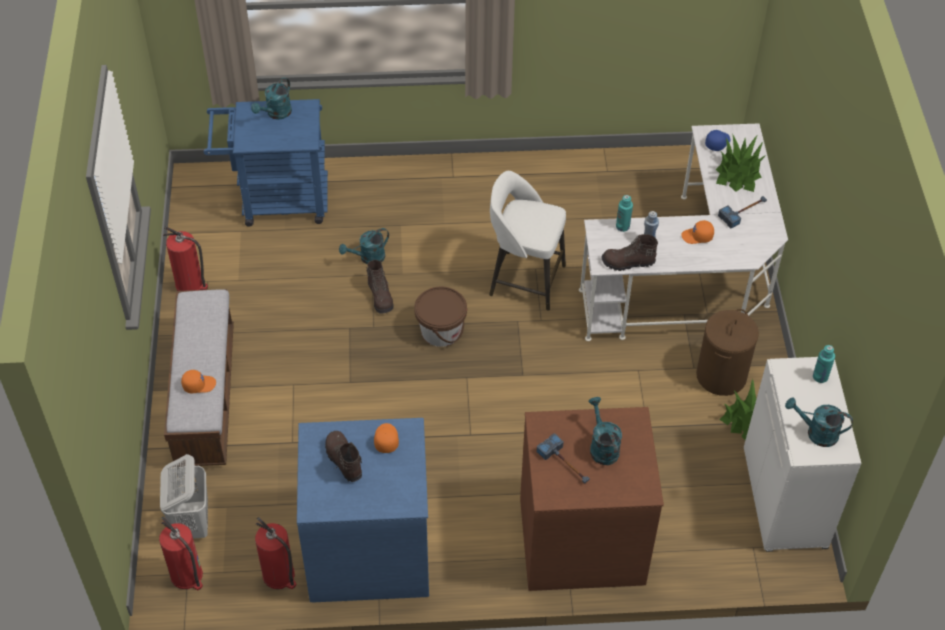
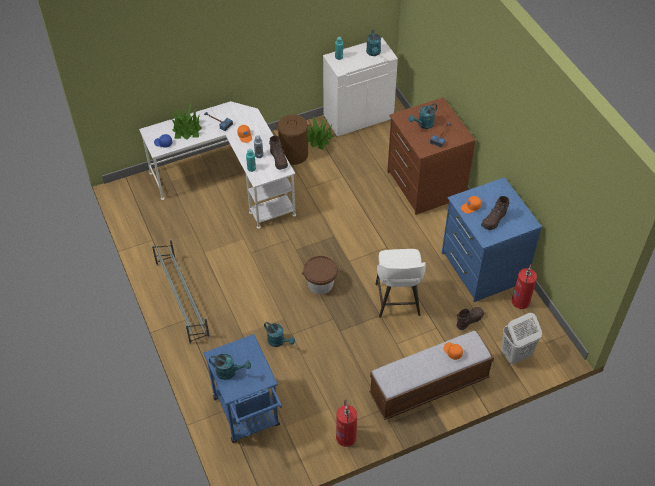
camera: 110 degrees left, 0 degrees up
(187, 576) = (547, 343): fire extinguisher -> none
(380, 297) = (308, 323): brown boot -> brown boot (469, 320)
(489, 179) = (182, 299): none -> grey shoe rack
(524, 279) = (262, 255): white stool -> white stool (397, 301)

